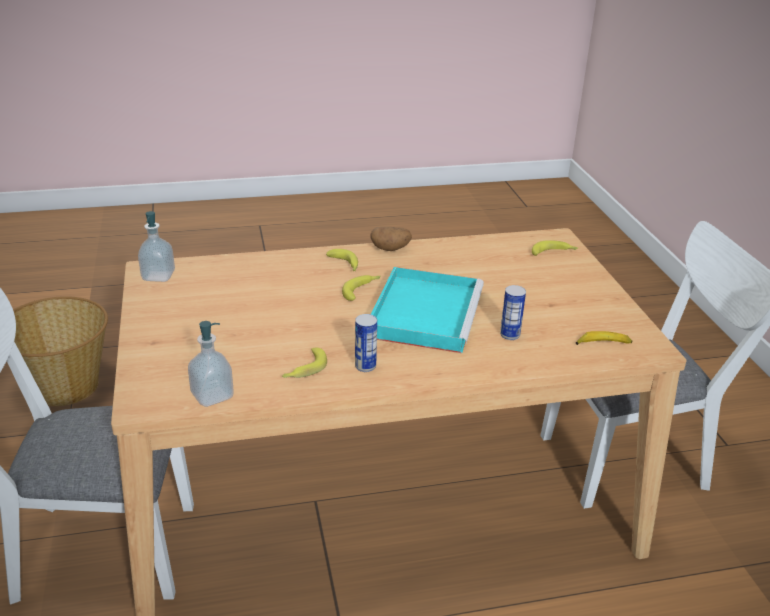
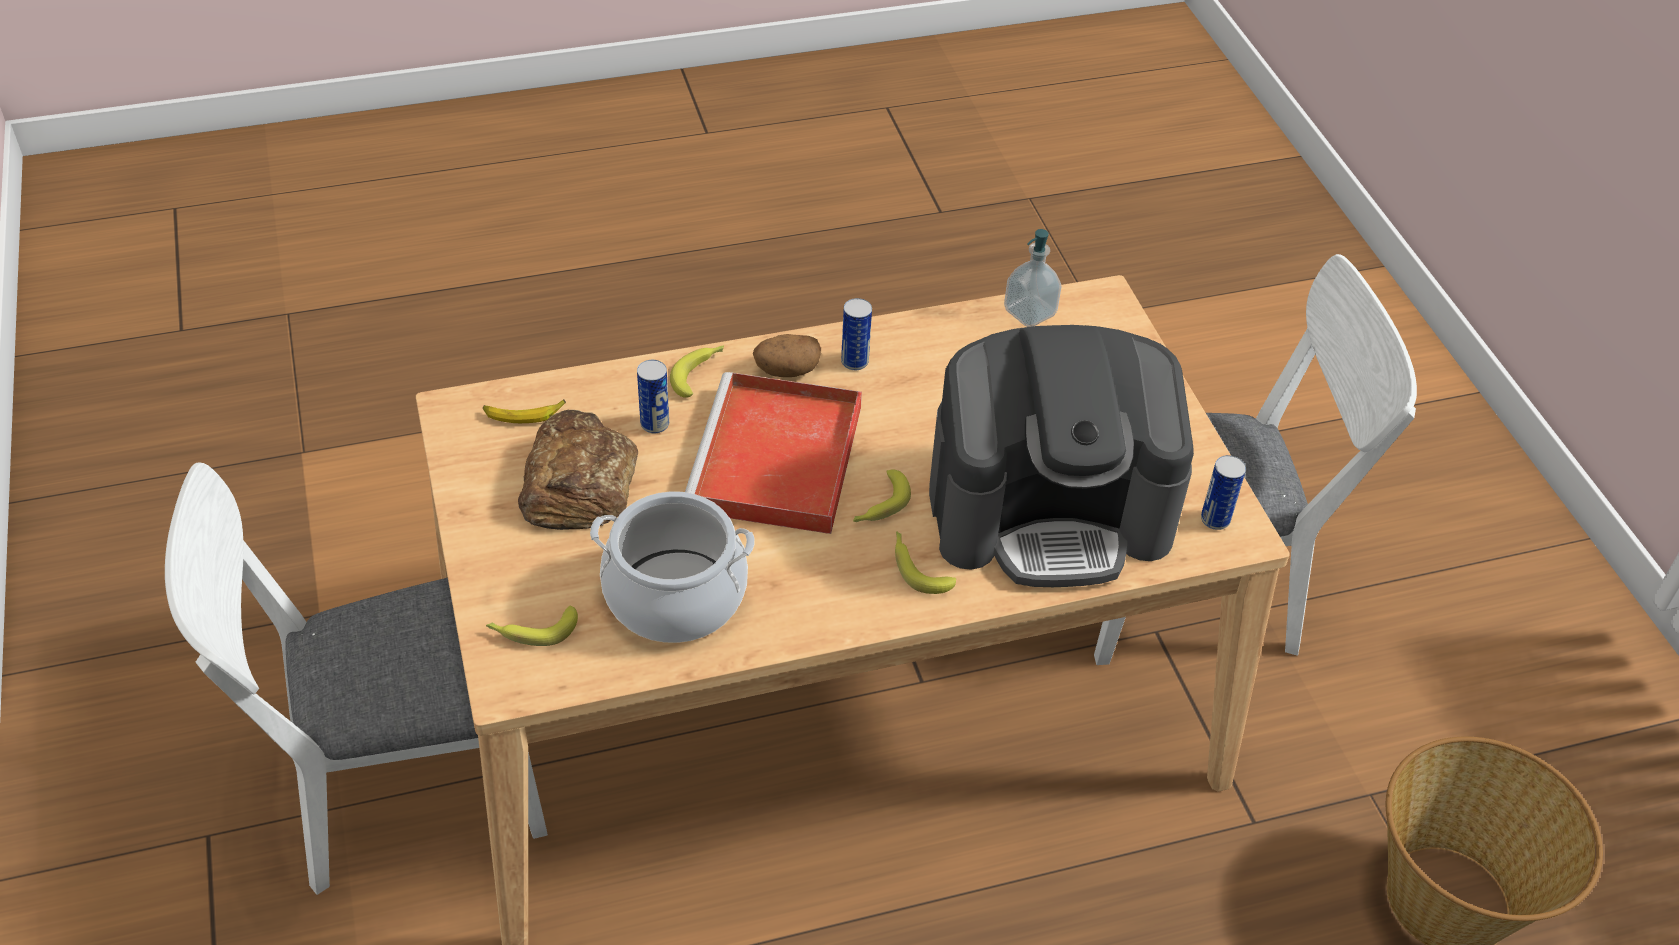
camera: 175 degrees right, 15 degrees up
(158, 276) = (1215, 519): soap dispenser -> can
(257, 284) = (1050, 510): none -> coffee machine
(304, 370) = (932, 353): banana -> banana (699, 373)
(390, 249) = (842, 621): potato -> potato (786, 370)
(425, 312) = (777, 462): turquoise tray -> red tray
(481, 260) = (675, 597): none -> cooking pot
(552, 308) = (577, 483): none -> bread

